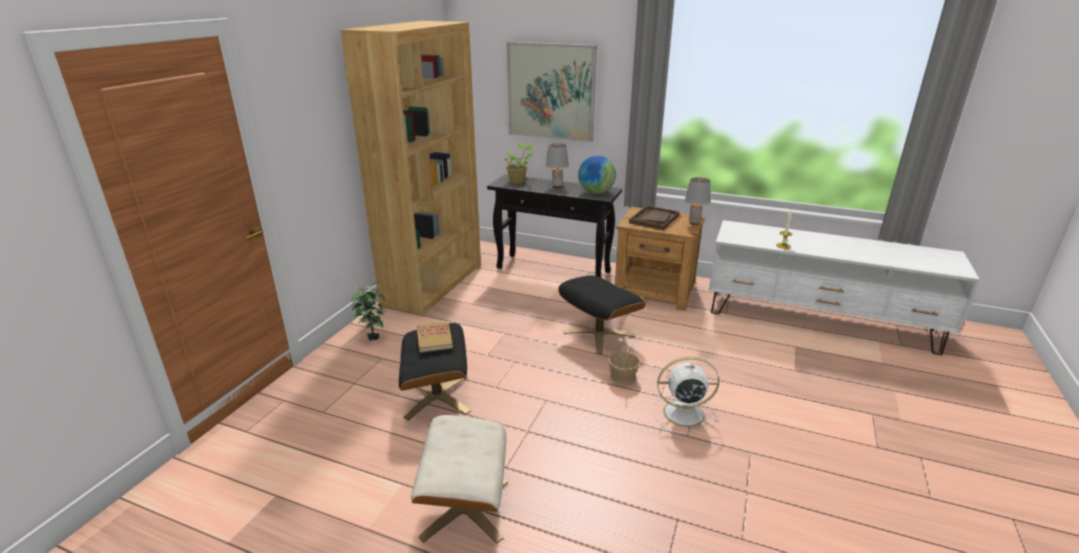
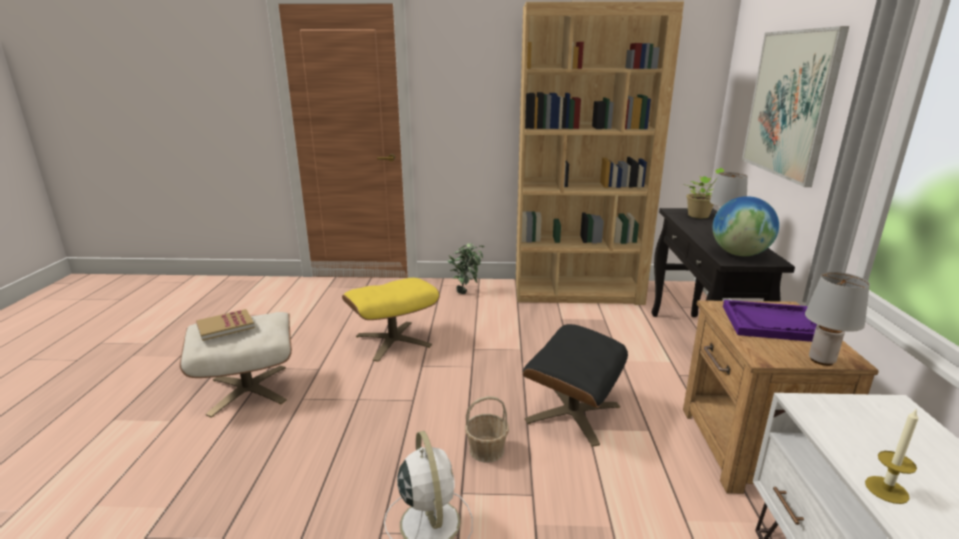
camera: 70 degrees right, 5 degrees down
(434, 339) = (397, 284): book -> book (225, 326)
(437, 397) = (393, 341): black ottoman -> yellow ottoman
(654, 219) = (772, 323): brown tray -> purple tray

